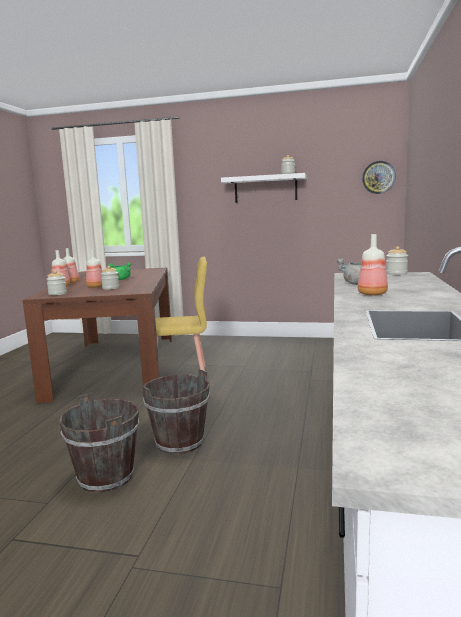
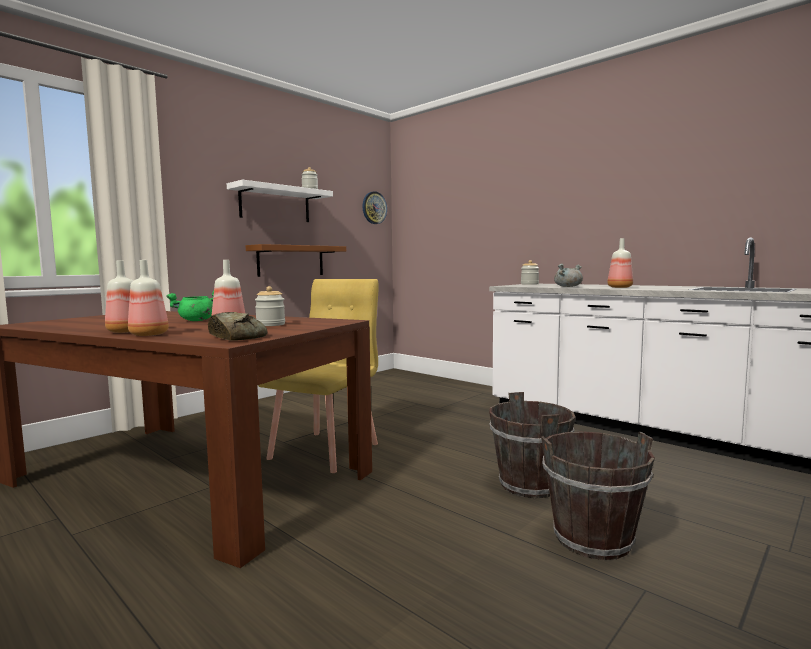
camera: 60 degrees left, 5 degrees down
(57, 294) = (237, 337): jar -> bread
(279, 233) = (291, 261): none -> brown shelf

